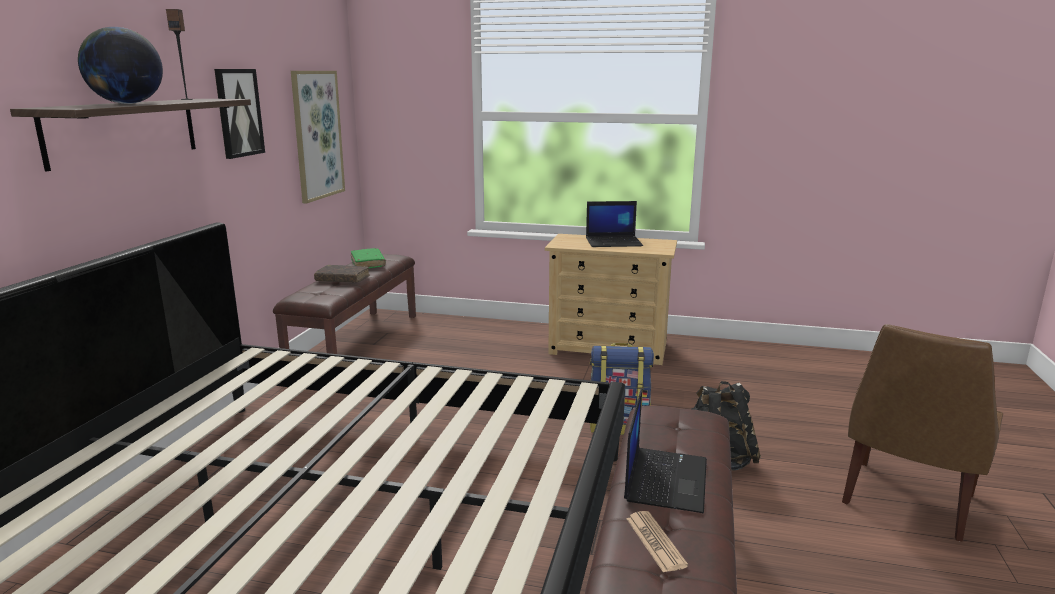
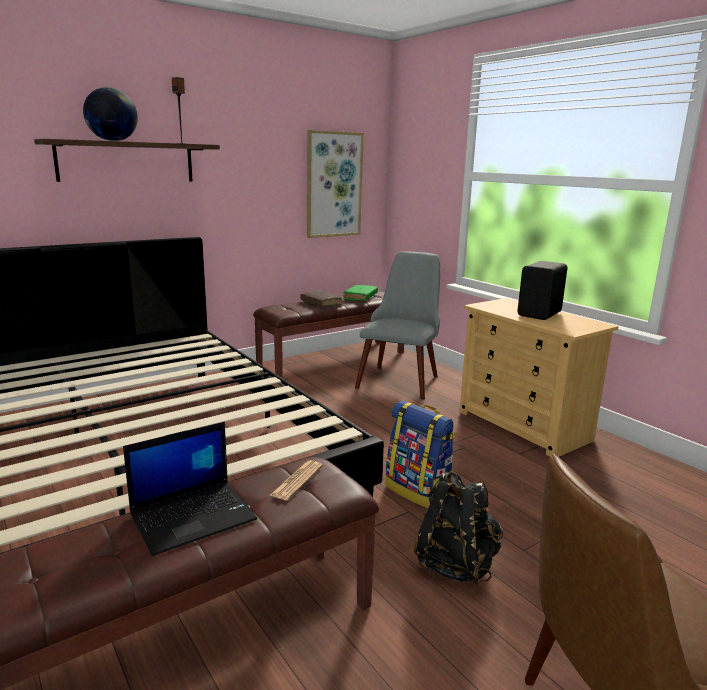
camera: 40 degrees right, 0 degrees up
(238, 113) = (243, 159): picture -> none
(454, 341) = (401, 378): none -> grey chair
(614, 242) = (541, 314): laptop -> black speaker
(655, 542) = (79, 553): newspaper -> newspaper (297, 480)

